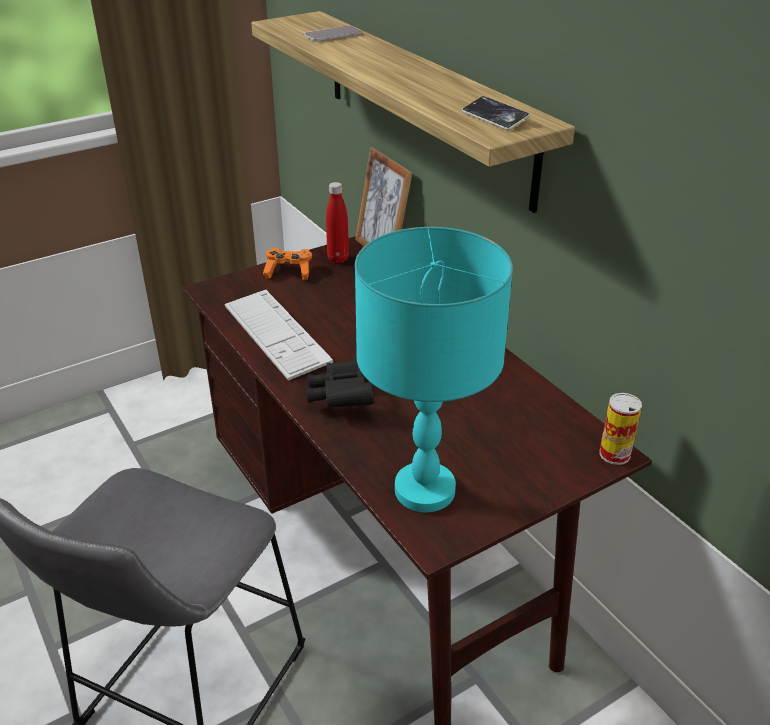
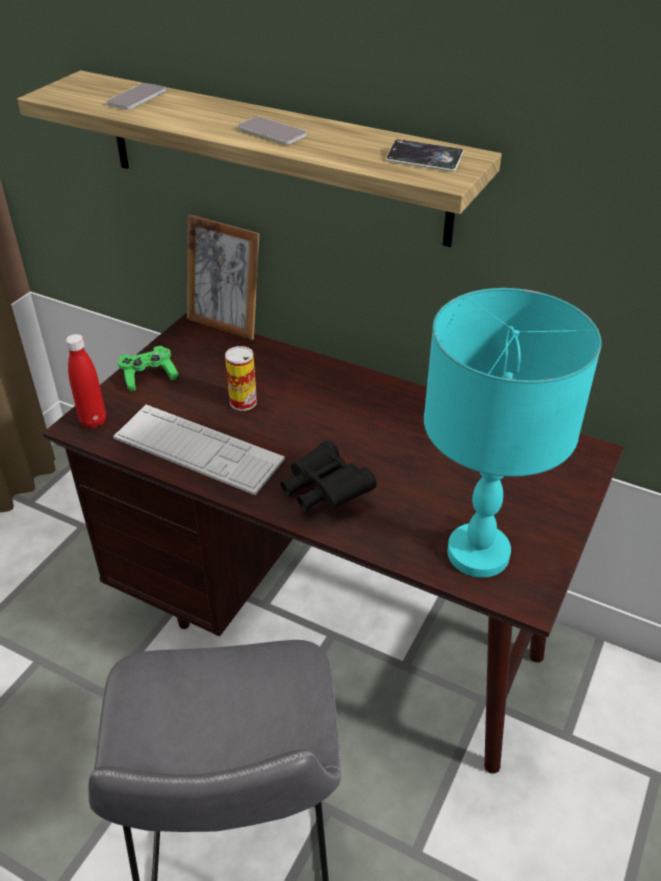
camera: 30 degrees left, 5 degrees up
(289, 272) = (148, 376): orange game controller -> green game controller
(338, 259) = (188, 346): red bottle -> red bottle (93, 421)
(400, 75) = (272, 132): none -> phone
(614, 454) = (594, 453): can -> can (243, 402)

